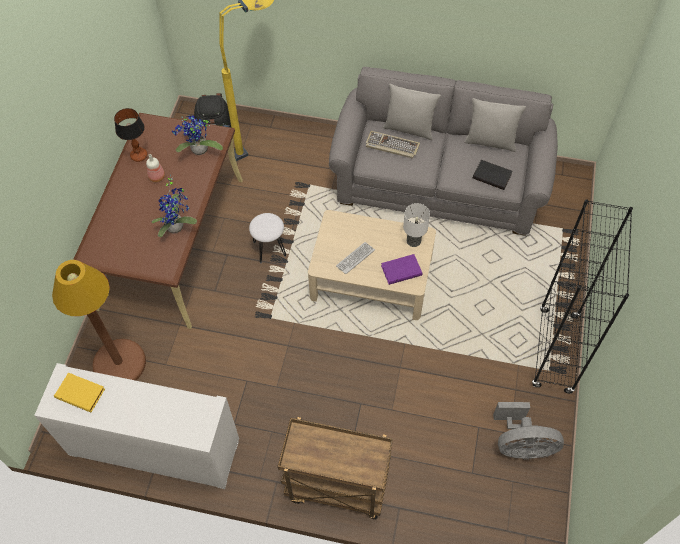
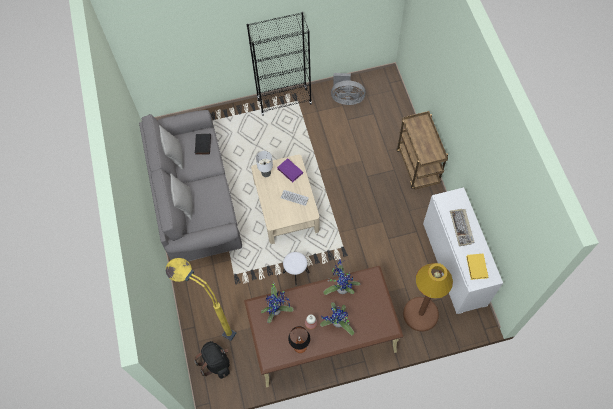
camera: 115 degrees left, 5 degrees up
(137, 202) = (337, 323): none -> potted plant
(391, 146) = (205, 207): keyboard -> keyboard (462, 228)
(521, 445) = (346, 99): grey fan -> grey fan turned 120 degrees clockwise

